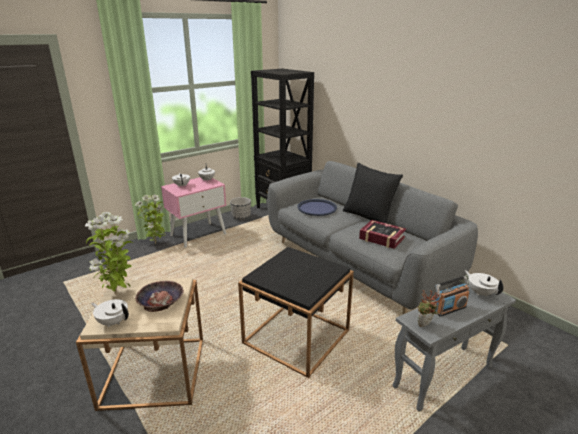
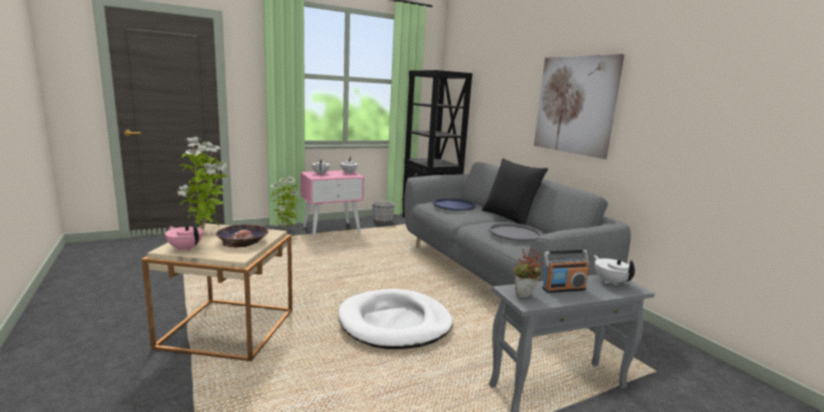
camera: 10 degrees right, 10 degrees down
(113, 322) = (185, 248): white teapot -> pink teapot
(296, 337) = (395, 323): black side table -> white dog bed
(382, 238) = (514, 233): book -> grey tray
(421, 113) = (575, 105): none -> picture

